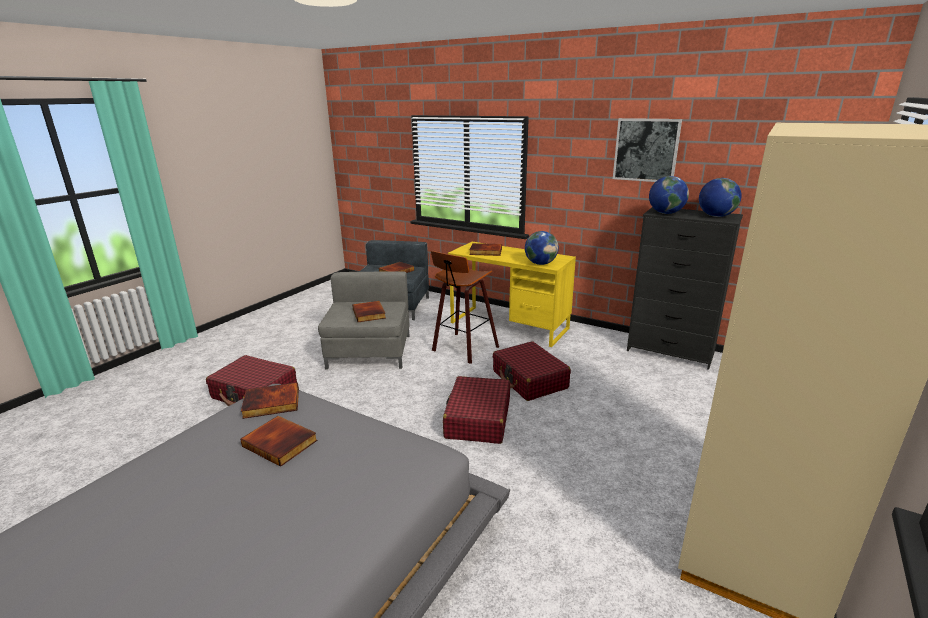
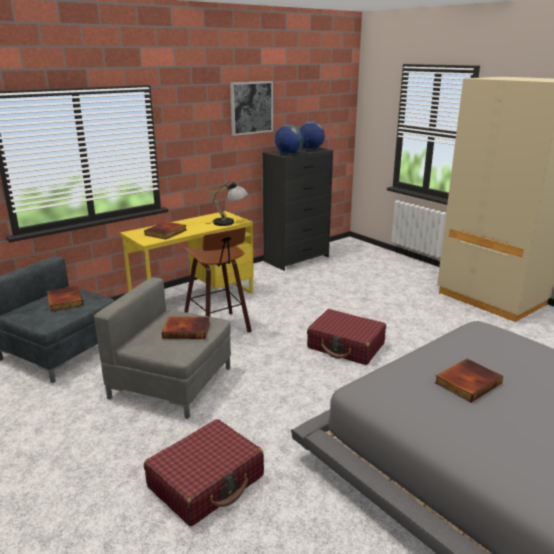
camera: 70 degrees left, 0 degrees up
(271, 404) = (396, 387): book -> none
(529, 380) = (300, 313): red suitcase -> none
(540, 263) = (229, 222): globe -> table lamp

